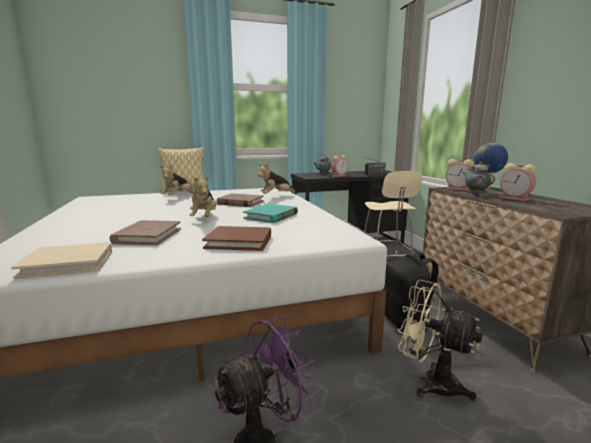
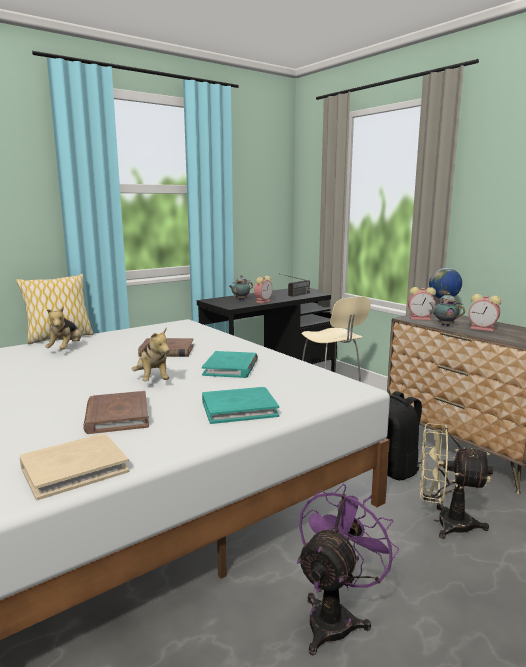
camera: 20 degrees left, 0 degrees up
(239, 241) = (239, 408): brown book -> turquoise book
(276, 196) = (199, 335): plush toy -> none

